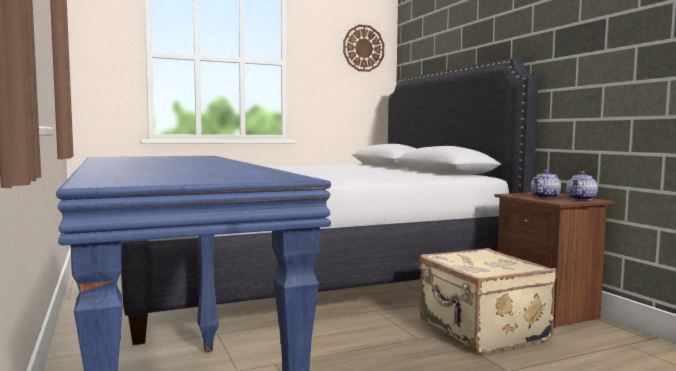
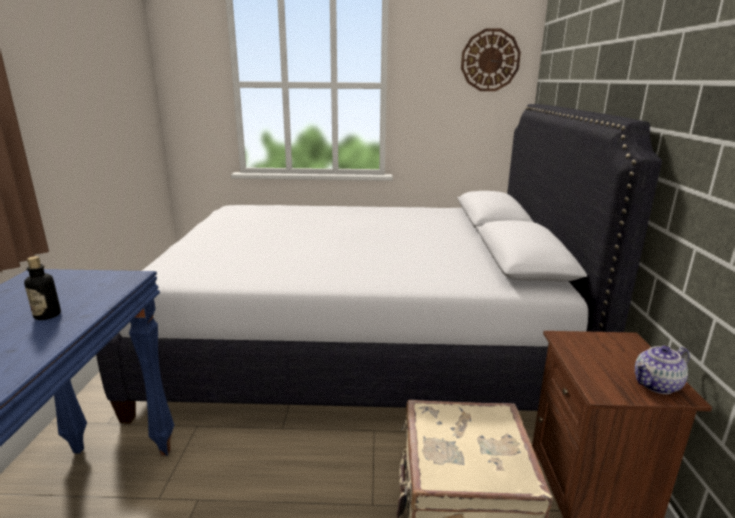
camera: 25 degrees right, 15 degrees up
(187, 159) = (47, 315): none -> bottle
(545, 197) = (605, 362): teapot -> none

